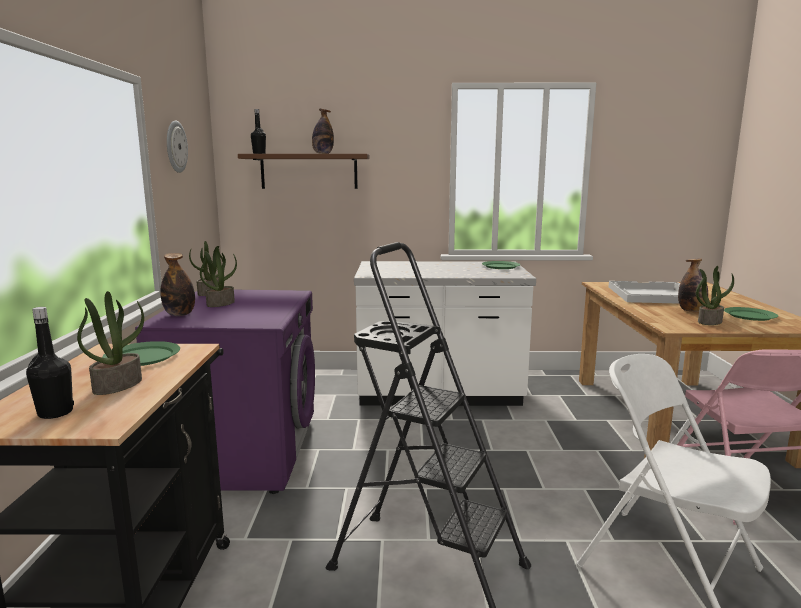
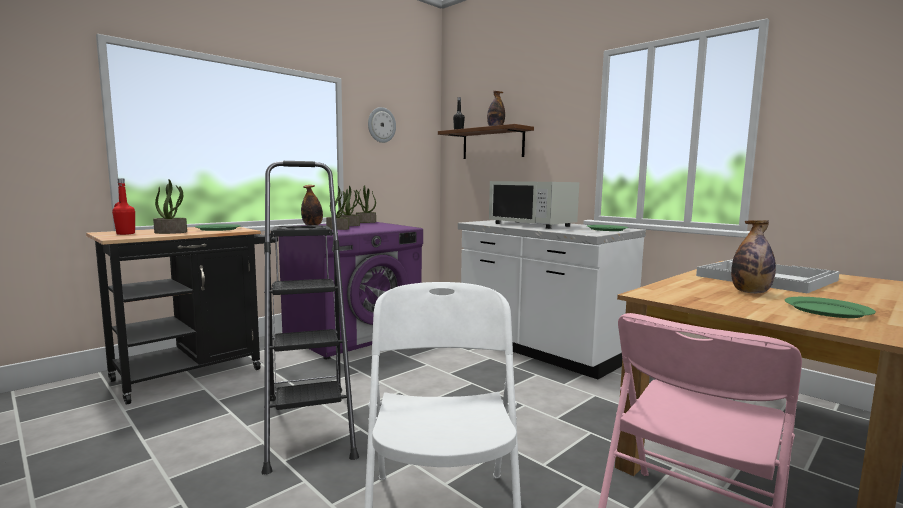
camera: 45 degrees right, 5 degrees down
(55, 413) = (125, 233): black bottle -> red bottle
(428, 269) = (532, 225): none -> white microwave
(709, 321) = (727, 301): potted plant -> potted plant (338, 229)

